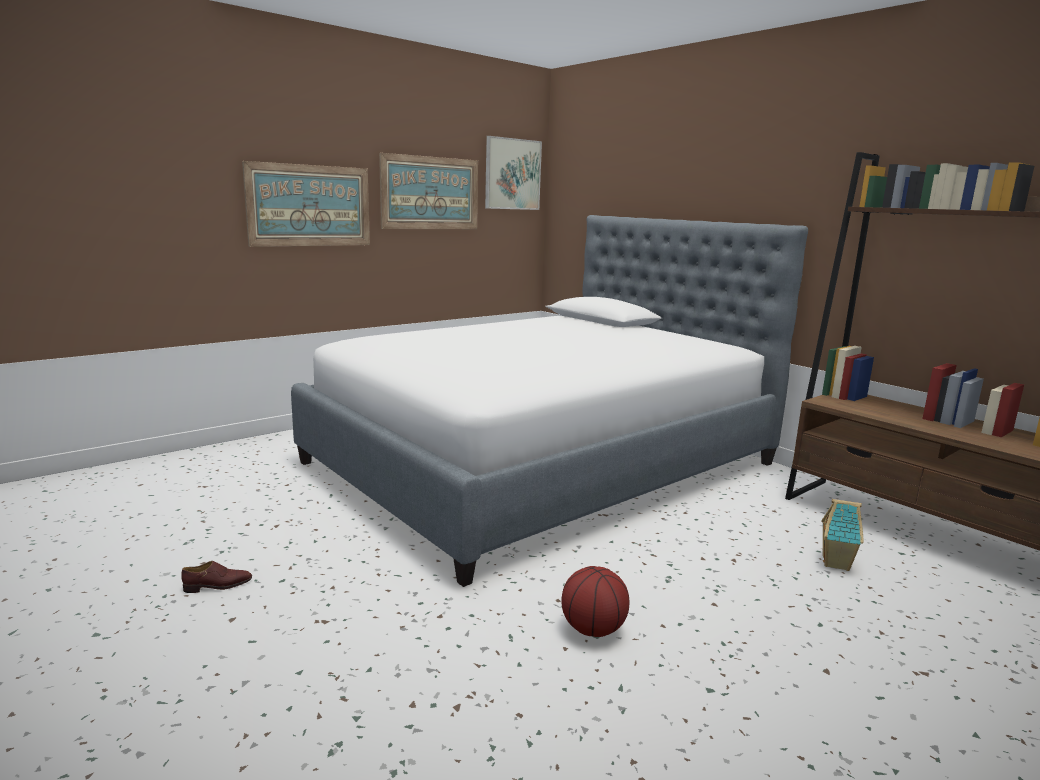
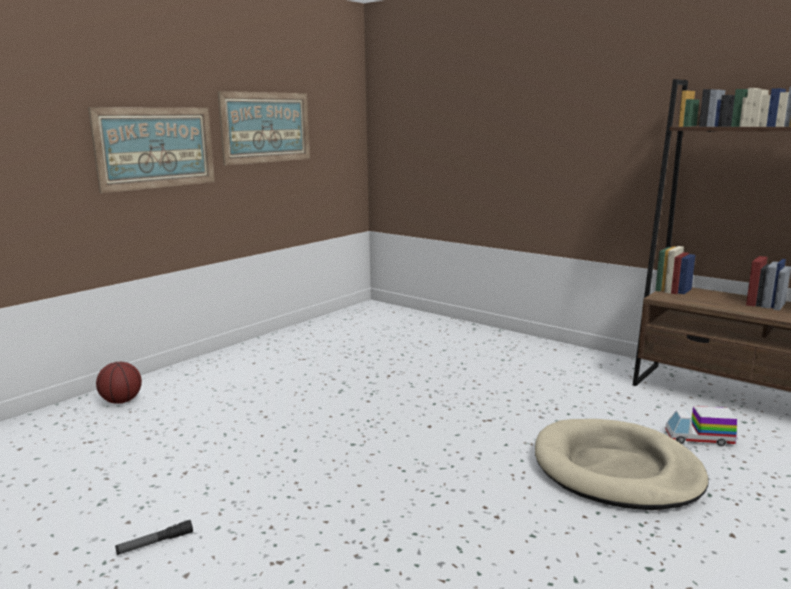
camera: 10 degrees left, 0 degrees up
(218, 585) = (155, 543): brown shoe -> flashlight
(512, 174) = (337, 104): picture -> none
(543, 463) = (411, 377): bed -> none
(593, 629) = (527, 529): basketball -> basketball (121, 401)
(722, 583) = (616, 470): none -> beige dog bed
(837, 564) = (699, 438): toy house -> toy truck

